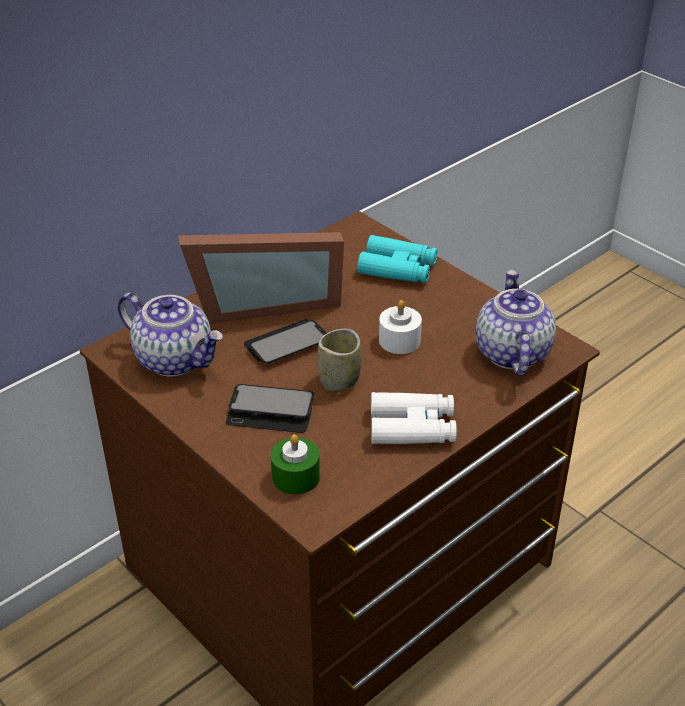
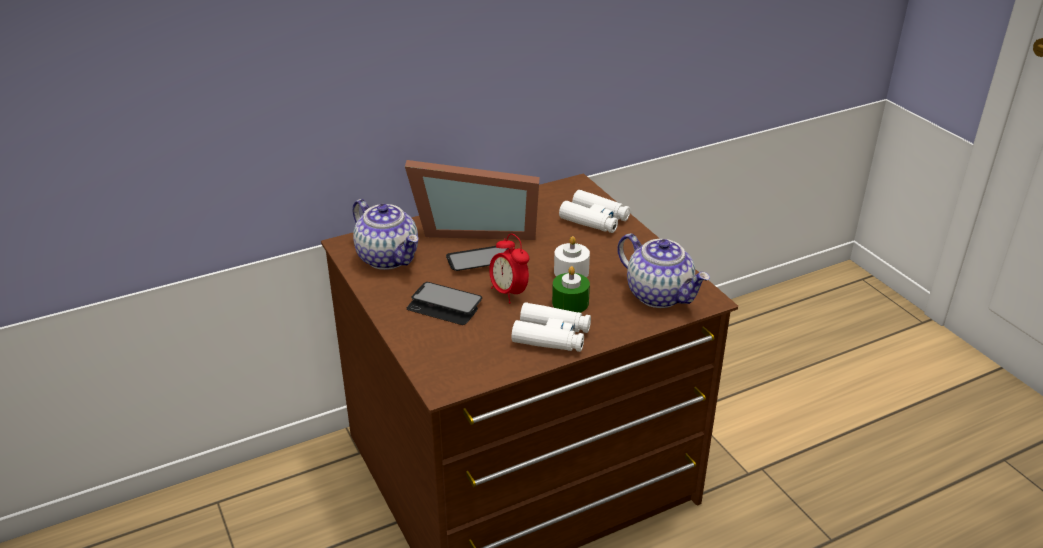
camera: 15 degrees right, 5 degrees down
(296, 476) = (442, 355): green candle -> green candle (570, 303)
(339, 380) = (509, 293): cup -> alarm clock
(397, 268) = (595, 219): turquoise binoculars -> white binoculars
(511, 352) = (660, 295): teapot -> teapot turned 120 degrees clockwise

